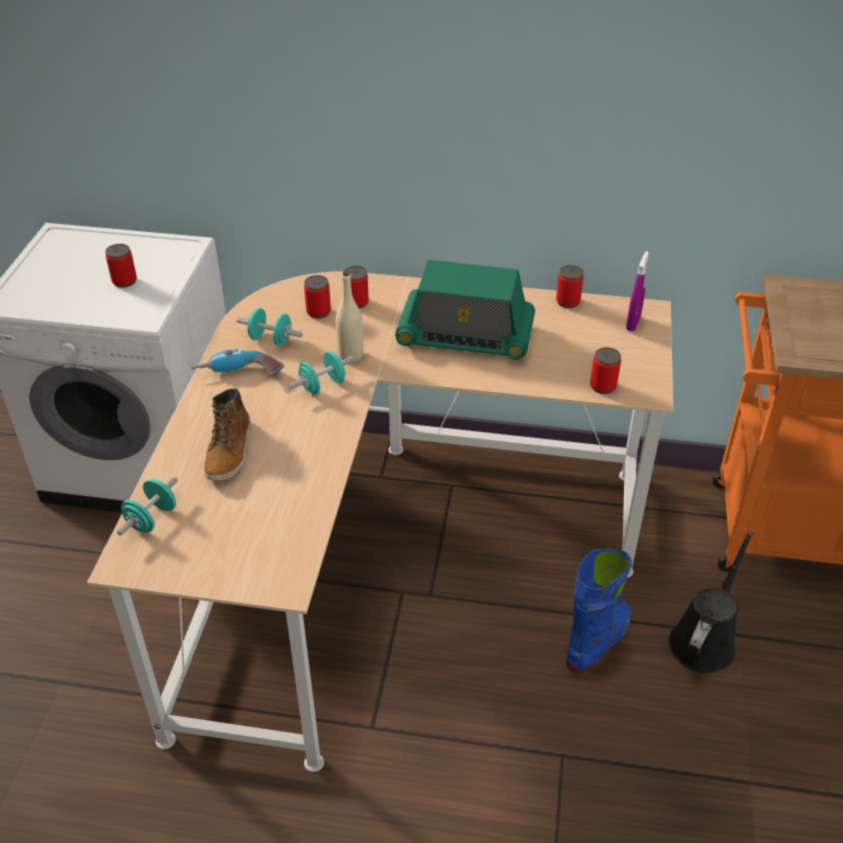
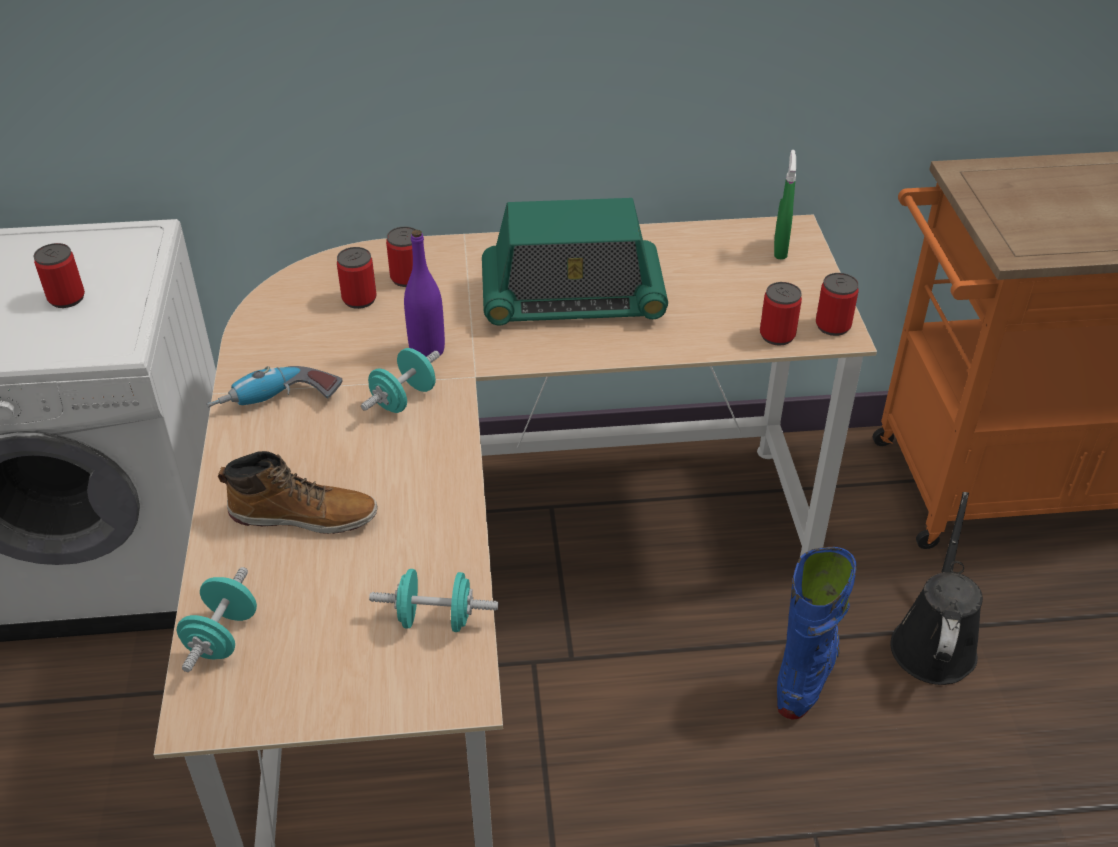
camera: 15 degrees left, 0 degrees up
(230, 451) = (304, 515): boot -> boot turned 75 degrees counterclockwise
(271, 340) = (306, 348): turquoise dumbbell -> turquoise dumbbell (435, 619)
(351, 355) = (427, 351): beige bottle -> purple bottle
(568, 302) = (687, 234): can -> can (833, 326)
(633, 323) = (780, 249): purple spray bottle -> green spray bottle

